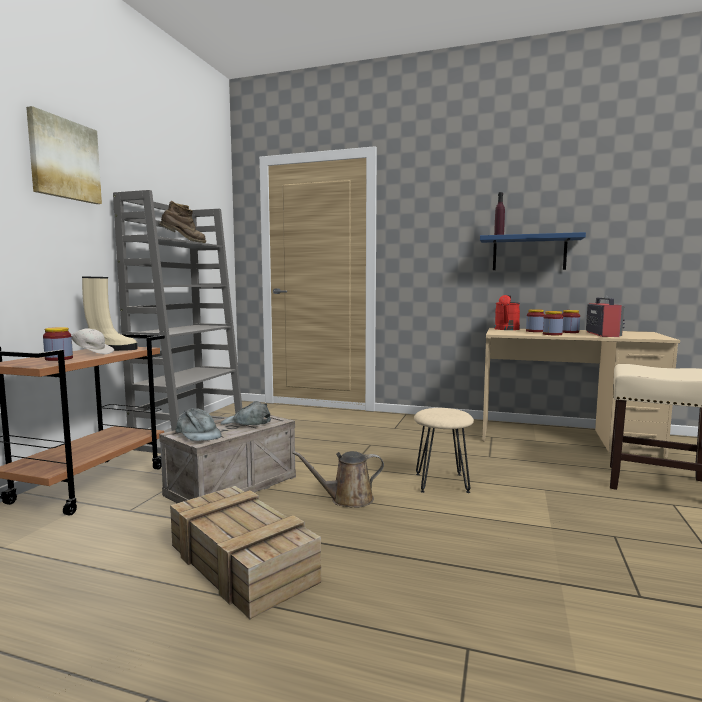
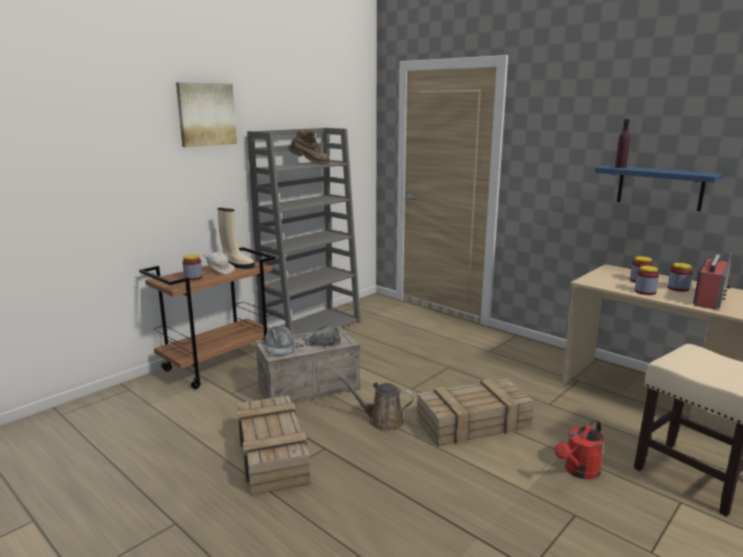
camera: 25 degrees right, 10 degrees up
(441, 482) = (474, 422): beige stool -> crate
(506, 329) = (615, 272): red watering can -> red watering can (579, 471)

